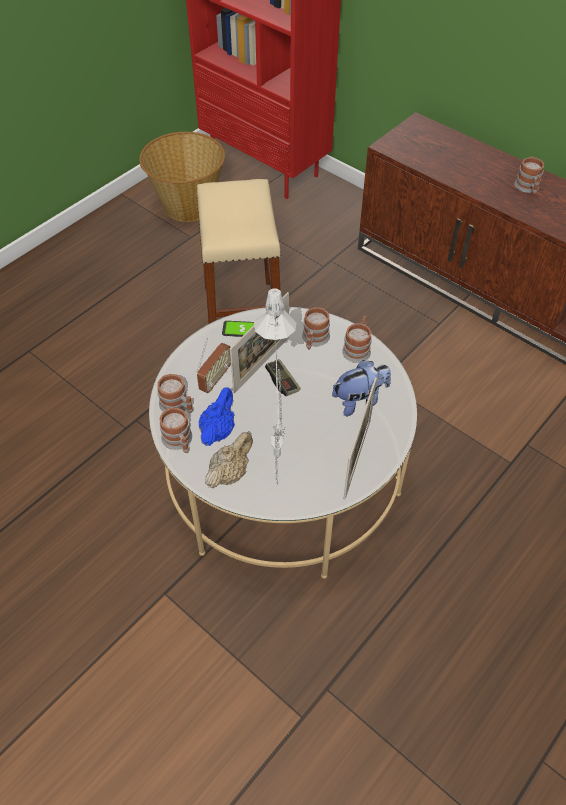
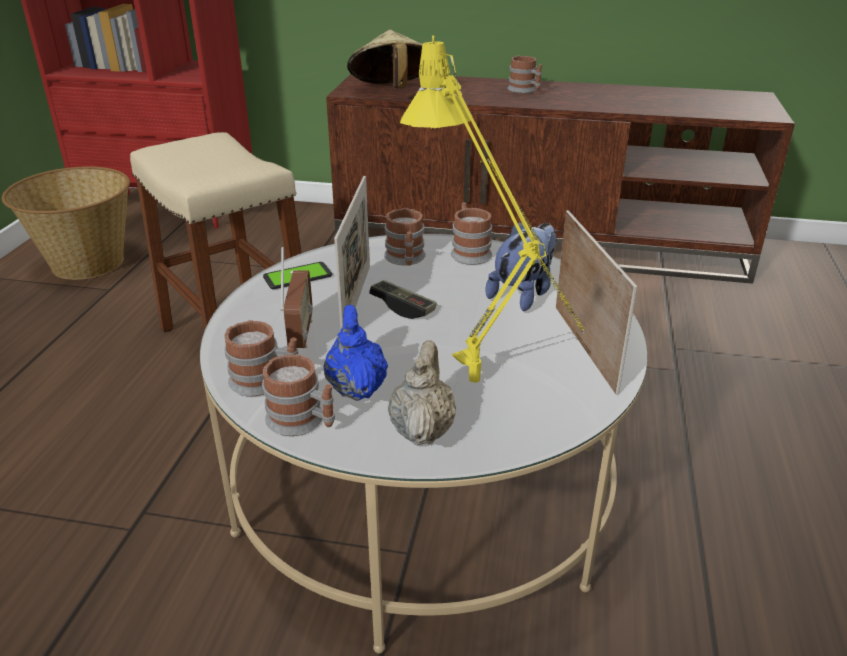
camera: 30 degrees left, 20 degrees down
(277, 464) = (484, 392): grey table lamp -> yellow table lamp
(420, 156) = (392, 92): none -> beige hat

